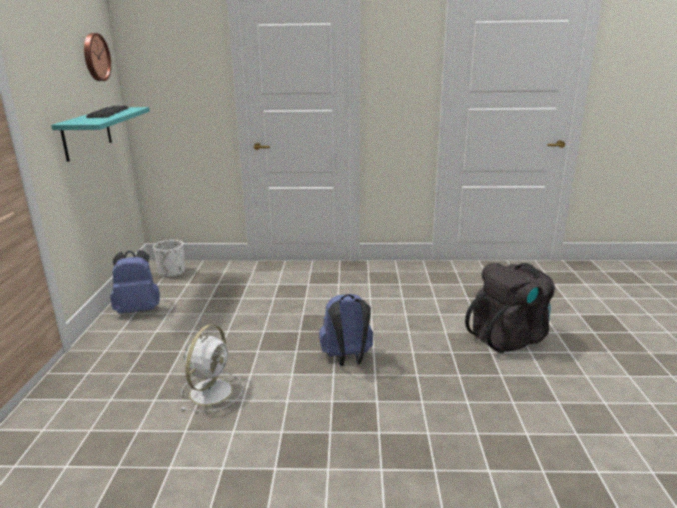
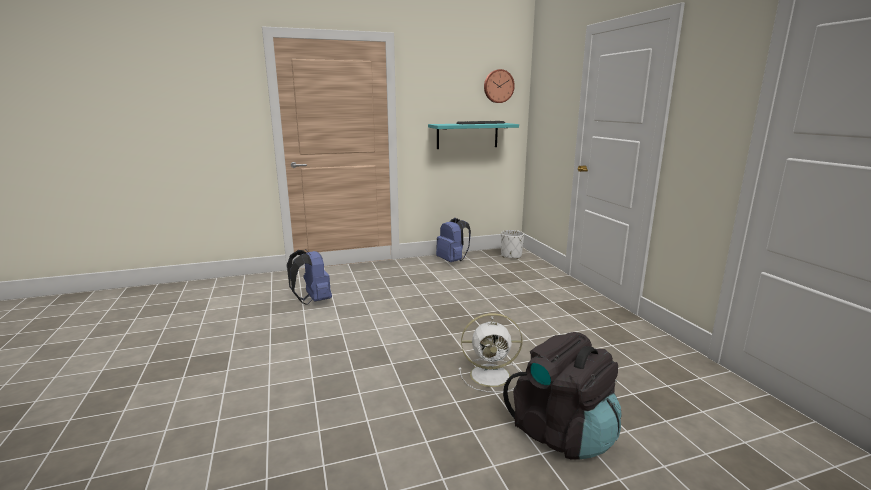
camera: 70 degrees right, 5 degrees down
(212, 390) = (376, 303): white fan -> white fan (492, 375)
(347, 358) = (444, 341): blue backpack -> blue backpack (313, 300)

